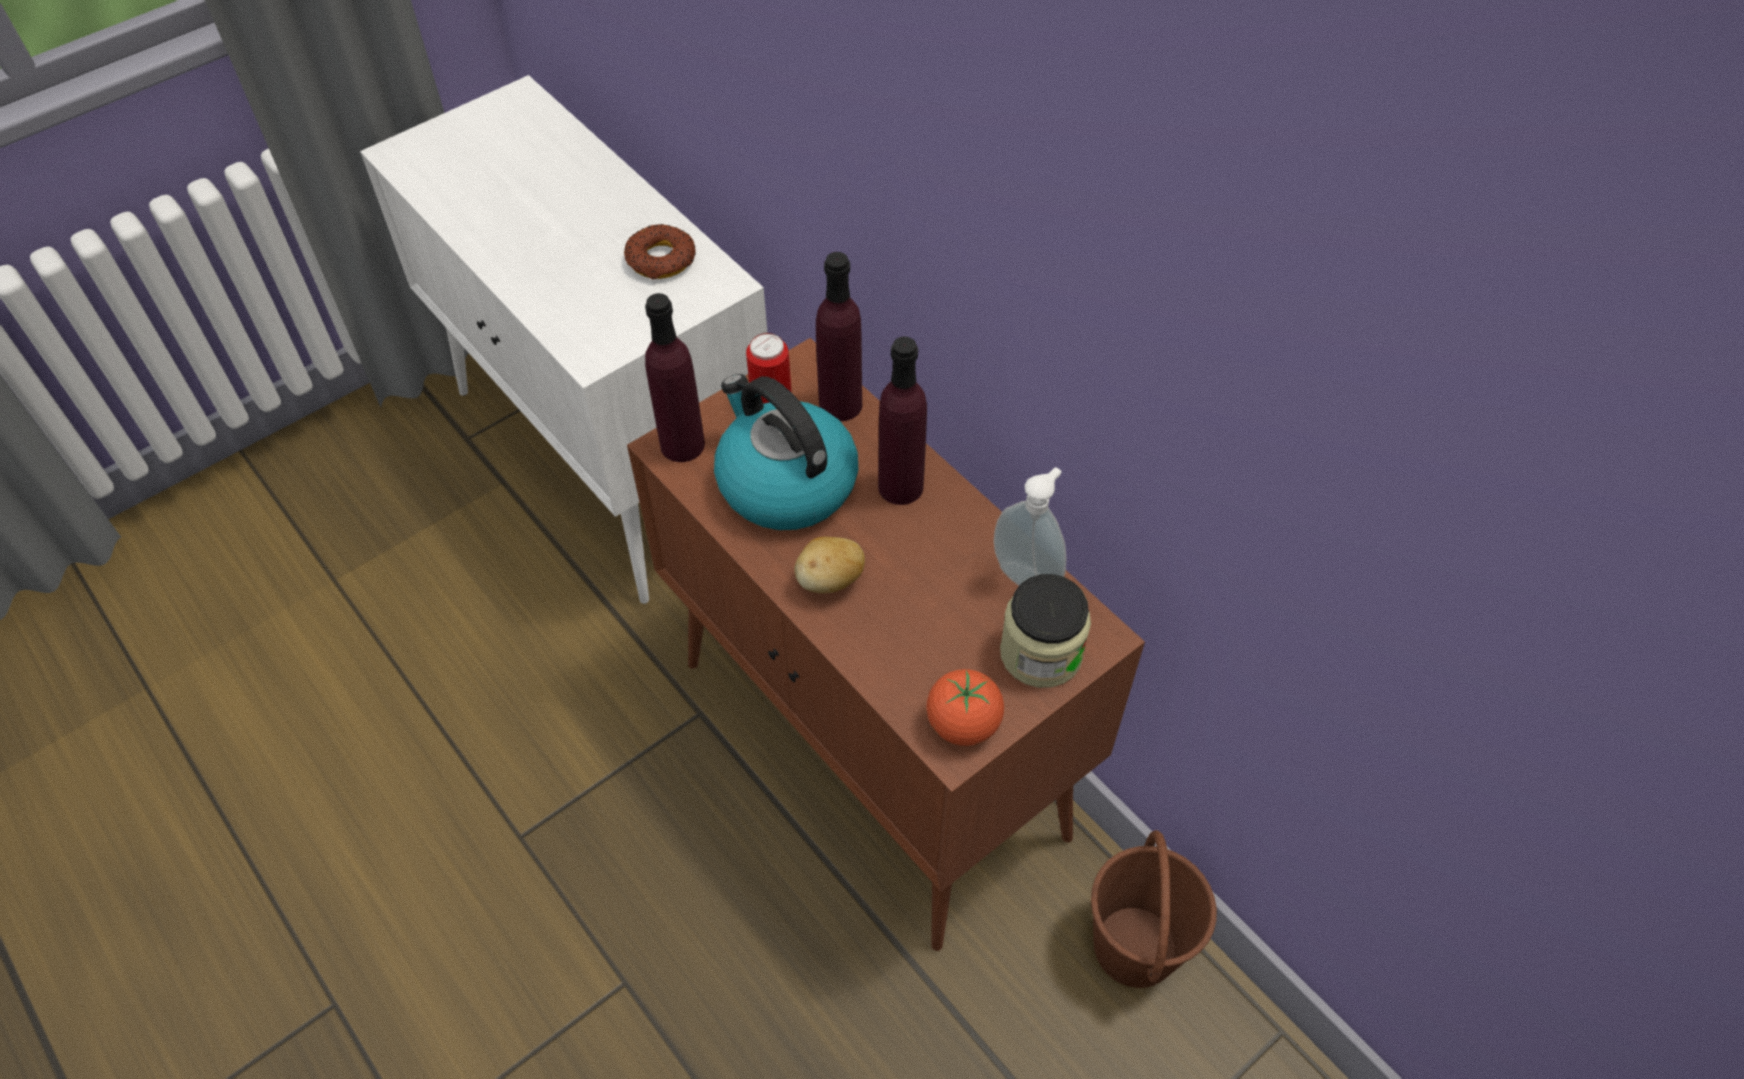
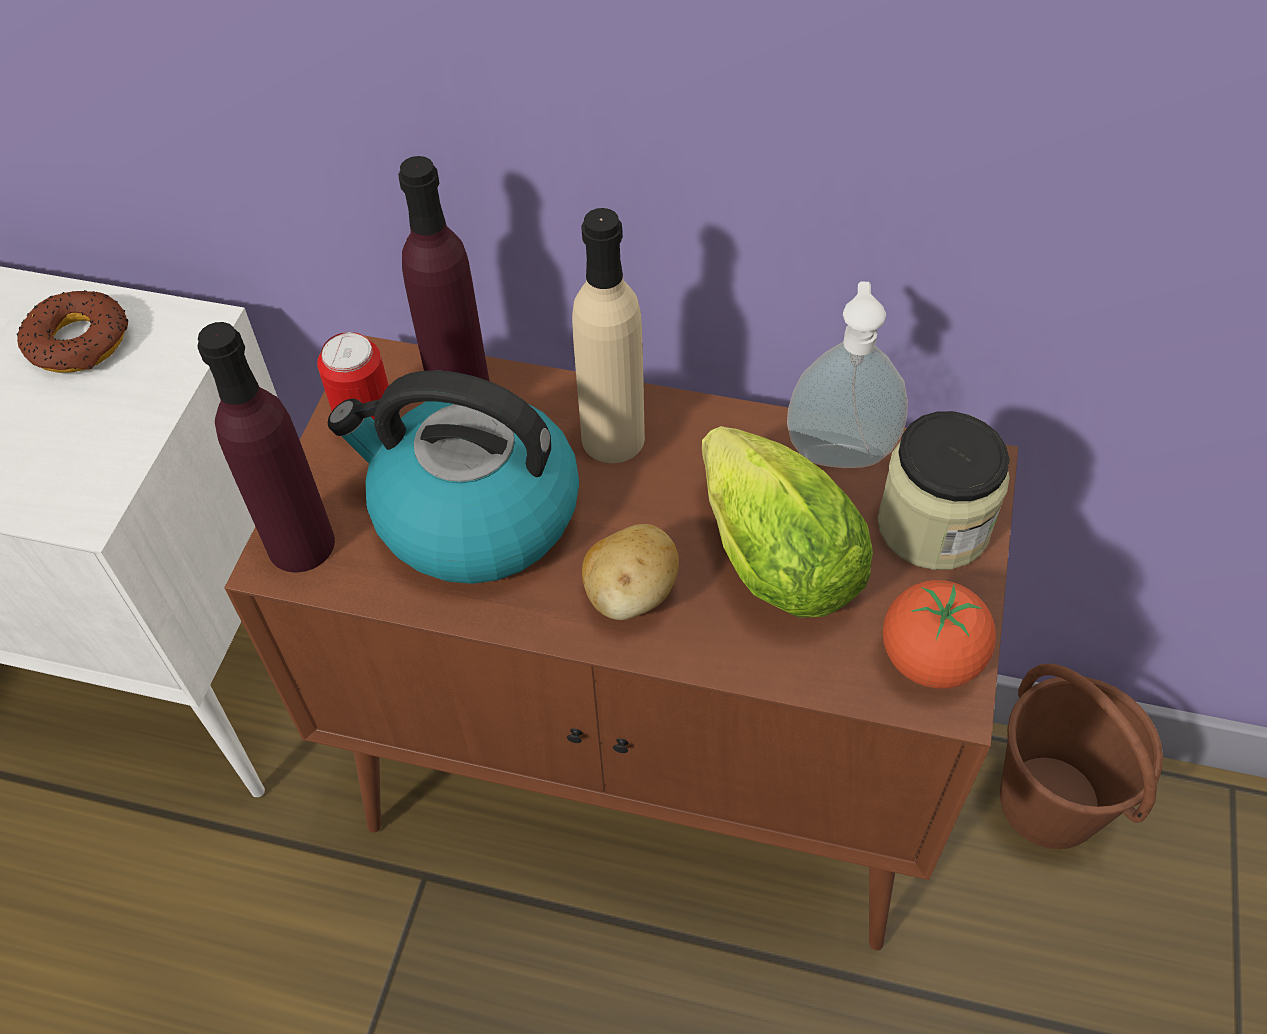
camera: 35 degrees left, 0 degrees up
(900, 486) = (613, 438): purple bottle -> beige bottle
(928, 607) = (768, 552): none -> lettuce

